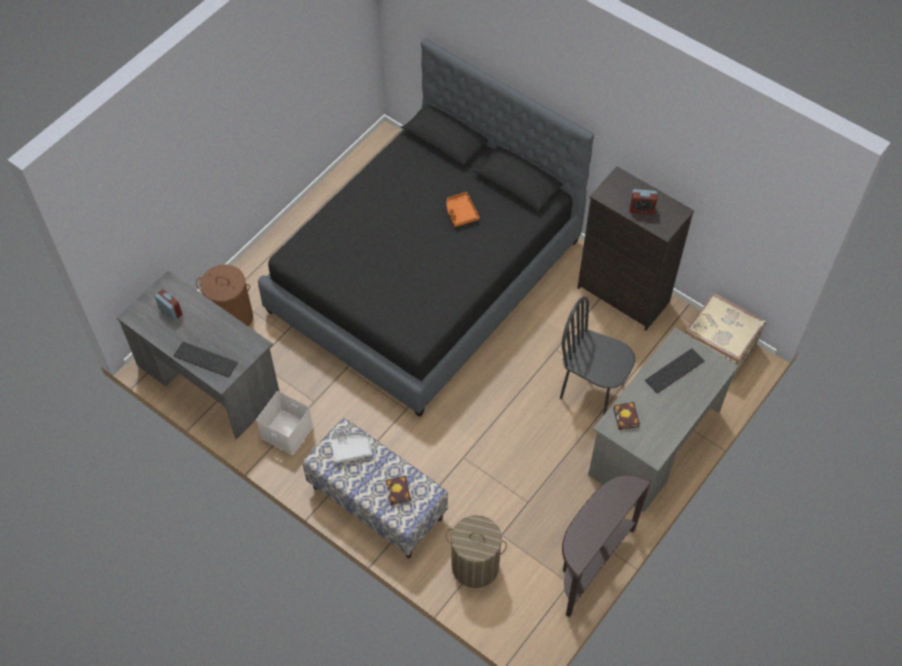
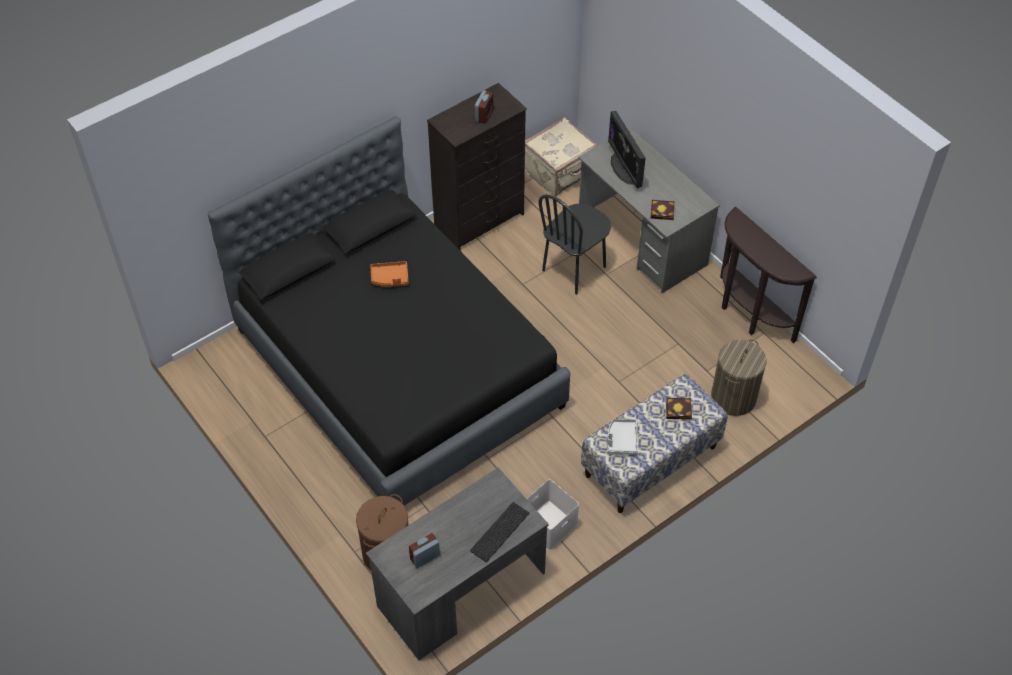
camera: 75 degrees left, 5 degrees down
(675, 372) = (625, 168): keyboard -> monitor

